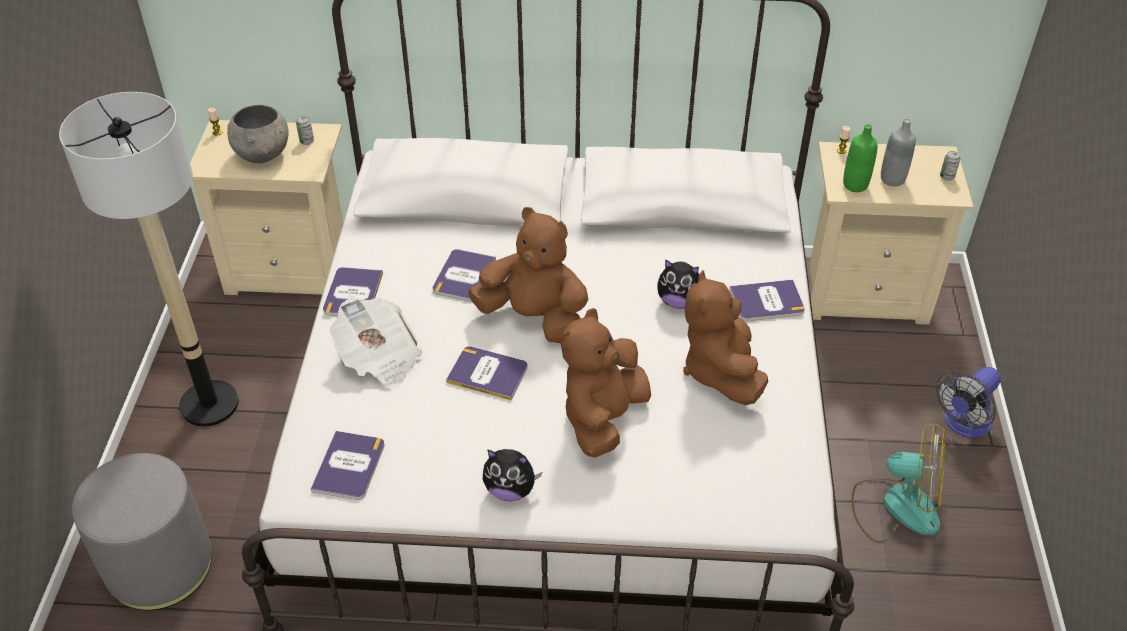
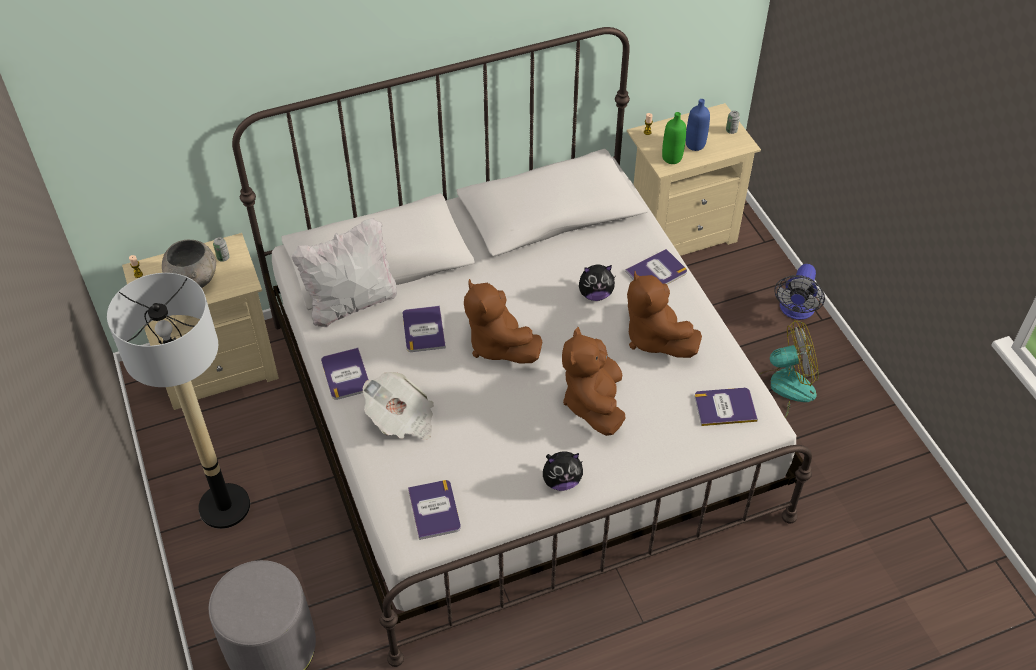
camera: 25 degrees left, 5 degrees up
(407, 226) = (351, 303): none -> white pillow
(488, 373) = (491, 400): book -> book (725, 407)
(534, 318) = (498, 344): brown plush toy -> brown plush toy turned 120 degrees counterclockwise
(892, 179) = (695, 144): grey bottle -> blue bottle

